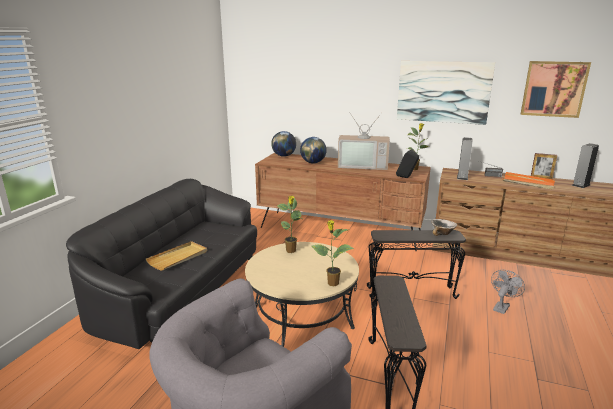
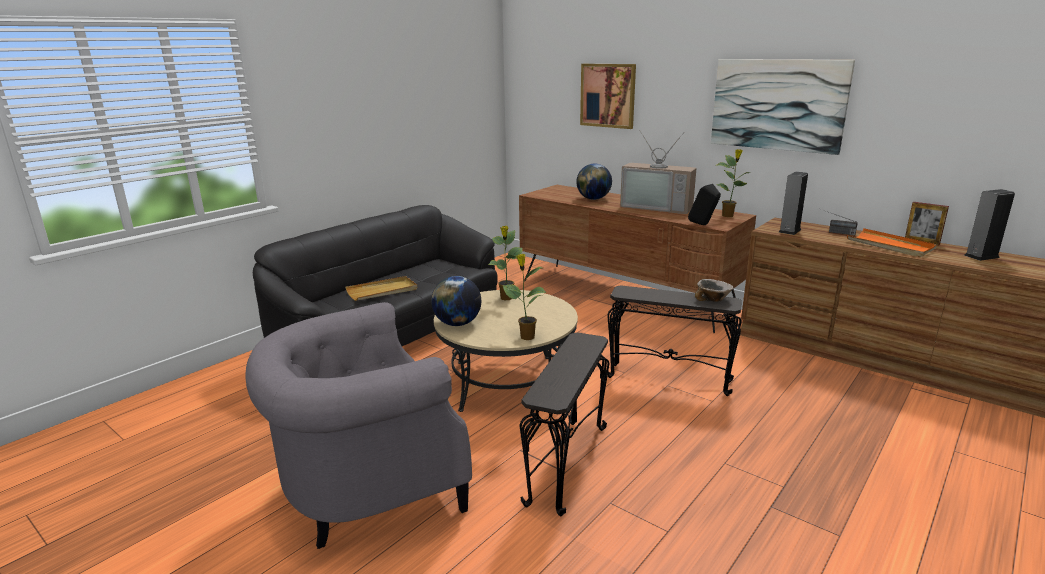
camera: 20 degrees right, 0 degrees up
(284, 156) = (564, 189): globe -> globe (457, 324)
(501, 306) = (790, 416): grey fan -> none
(553, 89) = (948, 101): picture -> picture (608, 95)

